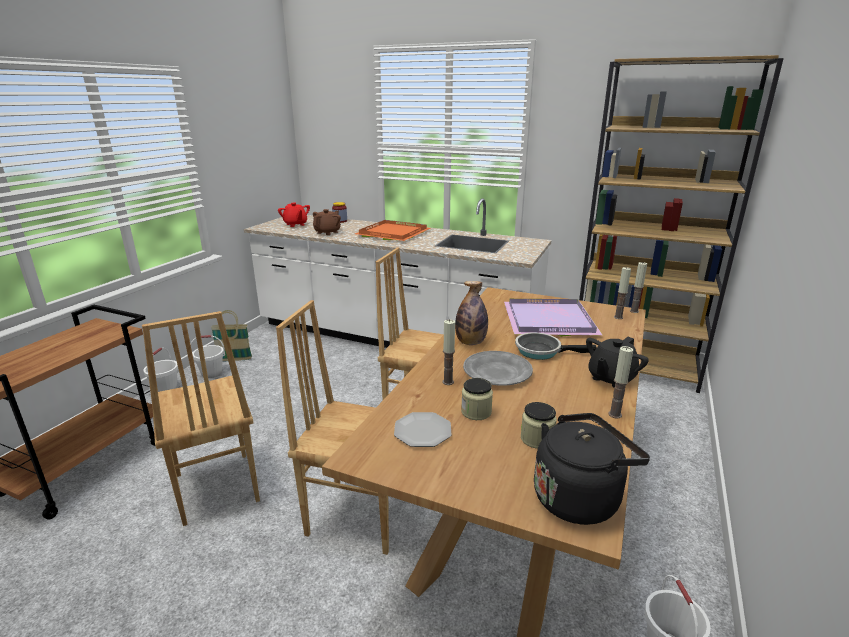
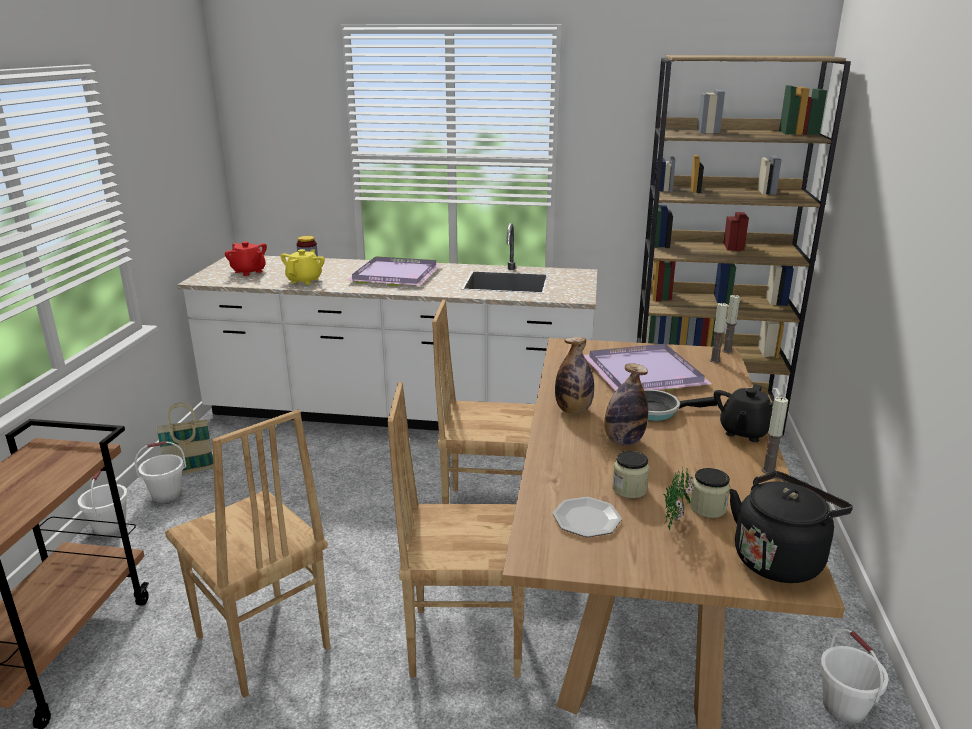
camera: 15 degrees left, 0 degrees up
(327, 232) = (305, 280): brown teapot -> yellow teapot
(392, 233) = (393, 275): orange tray -> purple tray
(448, 382) = (578, 460): candle -> none
(496, 372) = (623, 441): grey plate -> bottle
(499, 443) = (673, 519): none -> potted plant

